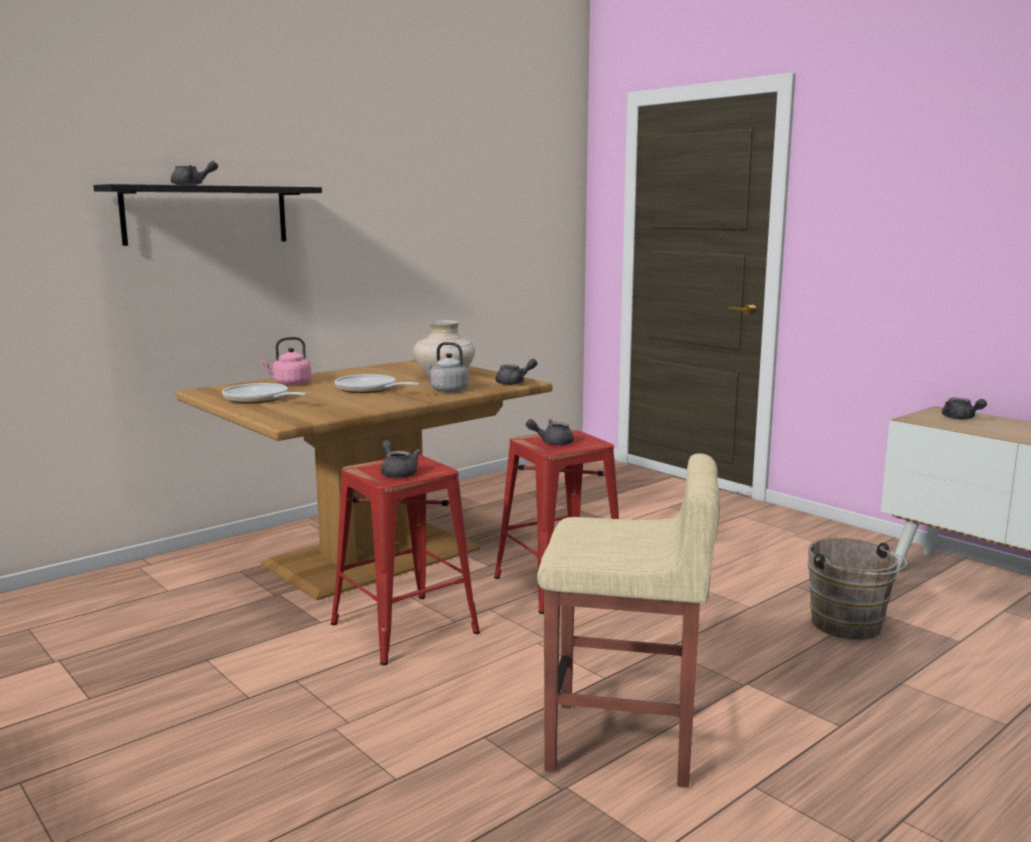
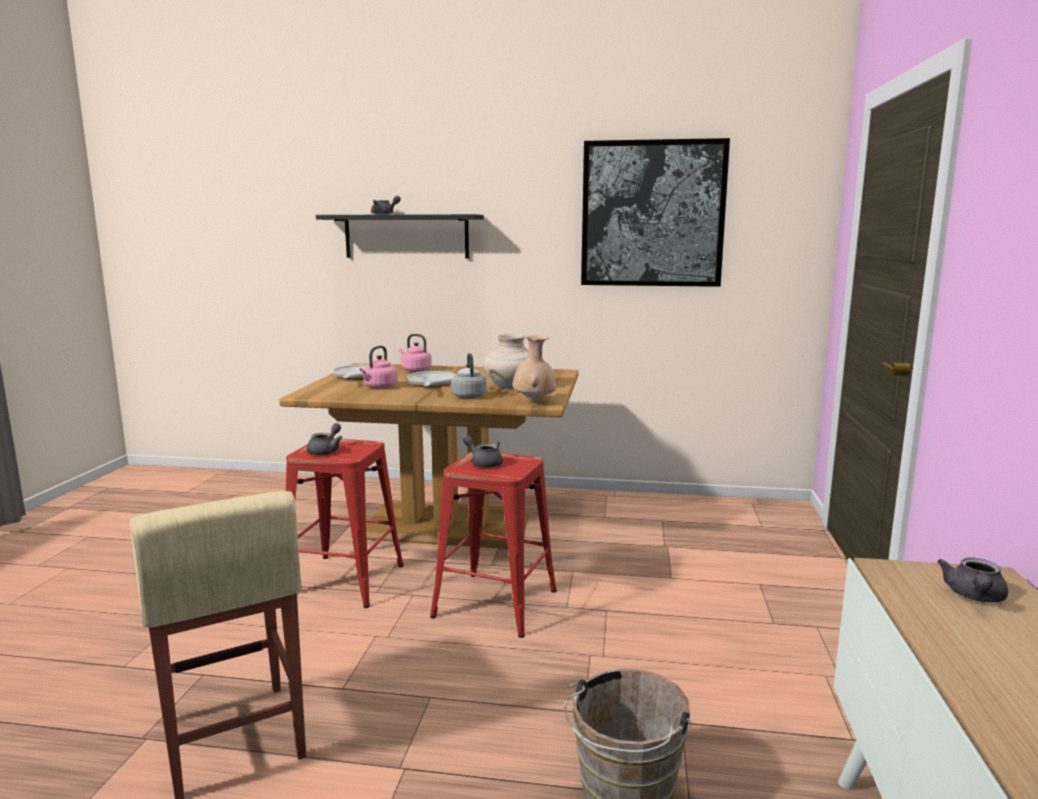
camera: 50 degrees right, 0 degrees up
(331, 401) = (379, 387): none -> pink kettle
(460, 190) = (652, 214): none -> picture
(515, 383) = (534, 402): grey teapot -> beige vase

